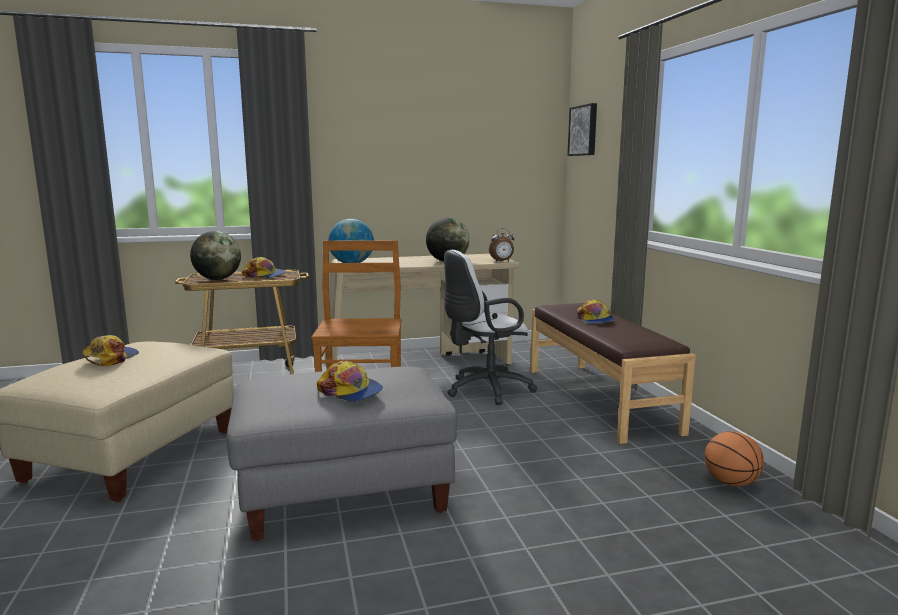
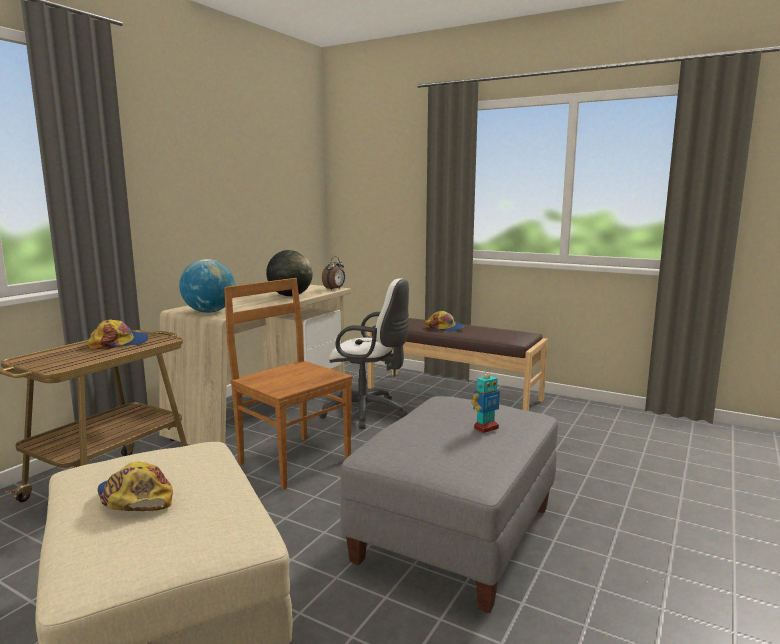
camera: 45 degrees left, 0 degrees up
(217, 279) = (78, 359): globe -> none
(350, 391) = (485, 428): cap -> toy robot
(484, 390) = (368, 413): white office chair -> white office chair turned 90 degrees counterclockwise
(584, 130) = (353, 163): picture -> none
(730, 483) = (614, 420): basketball -> none

